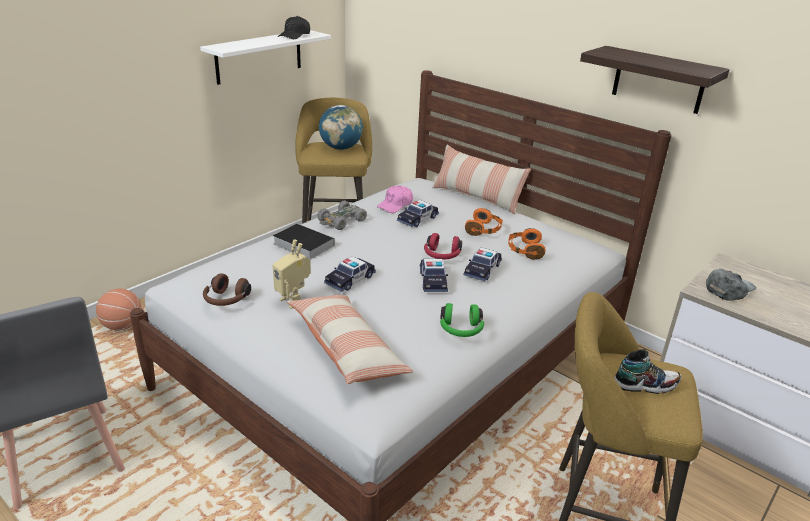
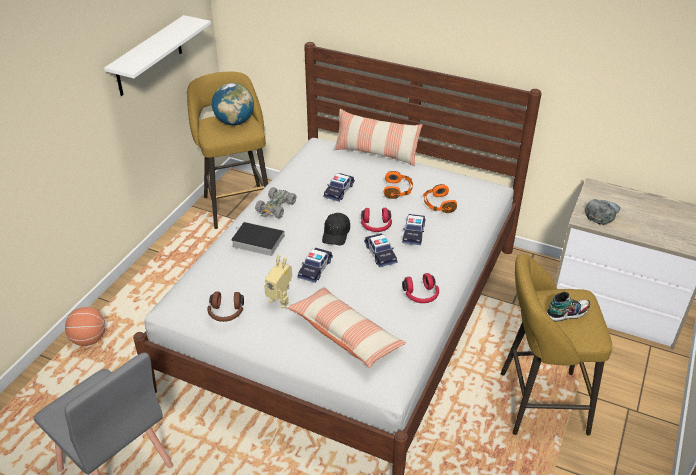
camera: 15 degrees left, 10 degrees up
(295, 35) = (179, 29): black cap -> black cap (336, 233)
(395, 205) = (313, 178): pink cap -> none
(461, 330) = (421, 295): green headphones -> red headphones
(658, 80) = (526, 48): shelf -> none

